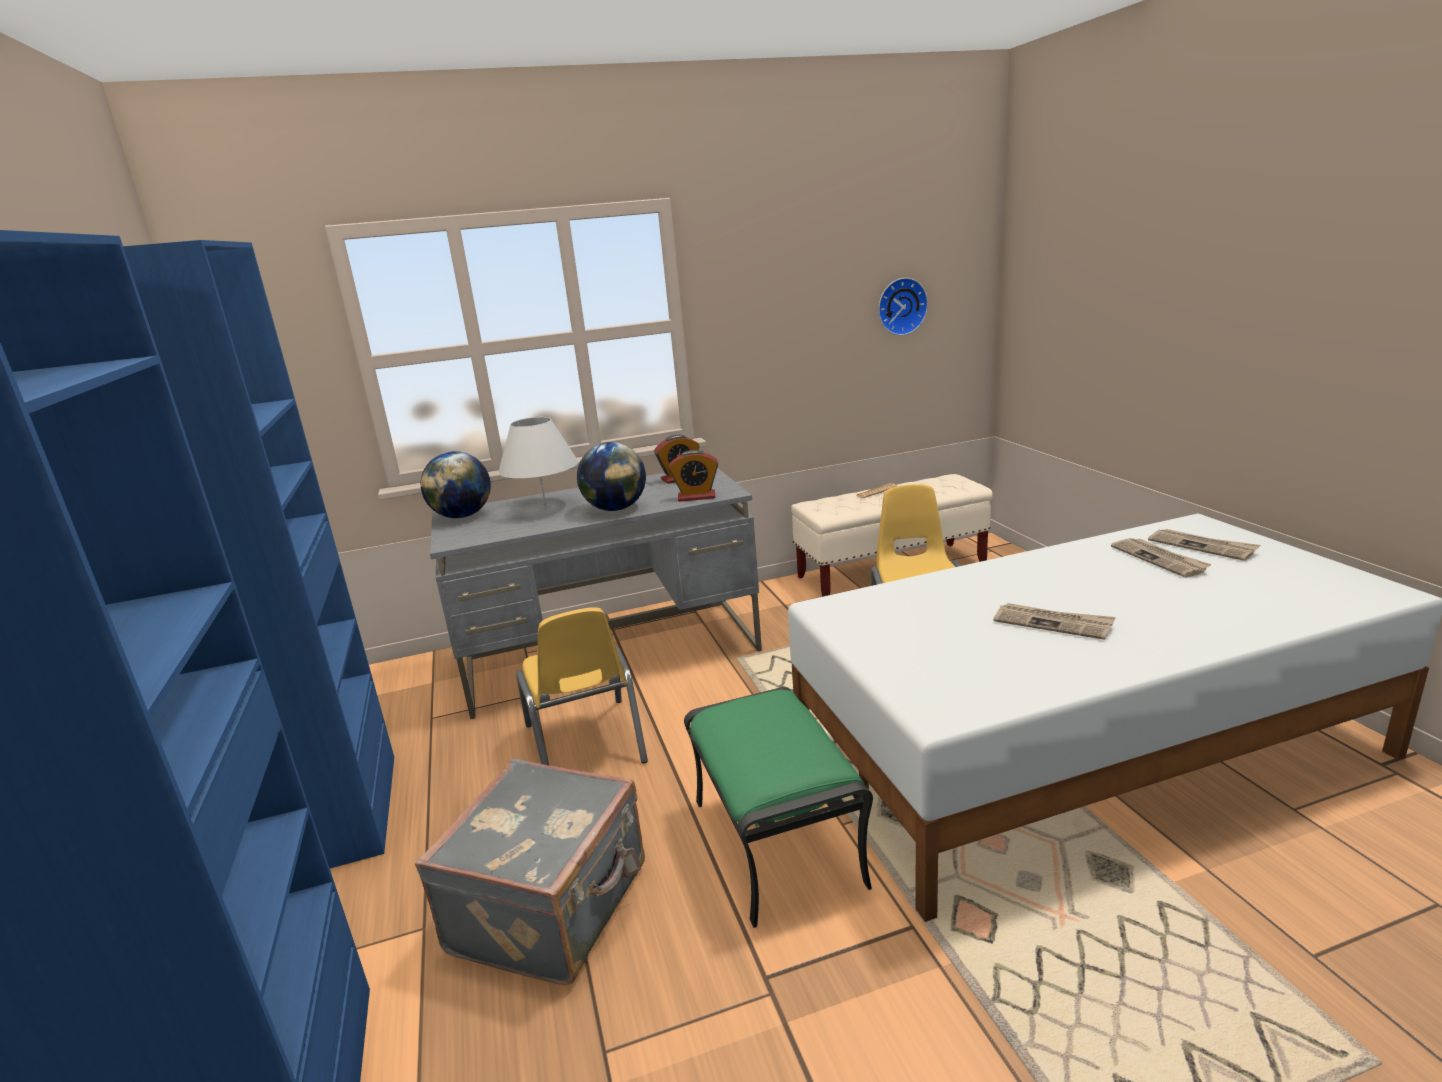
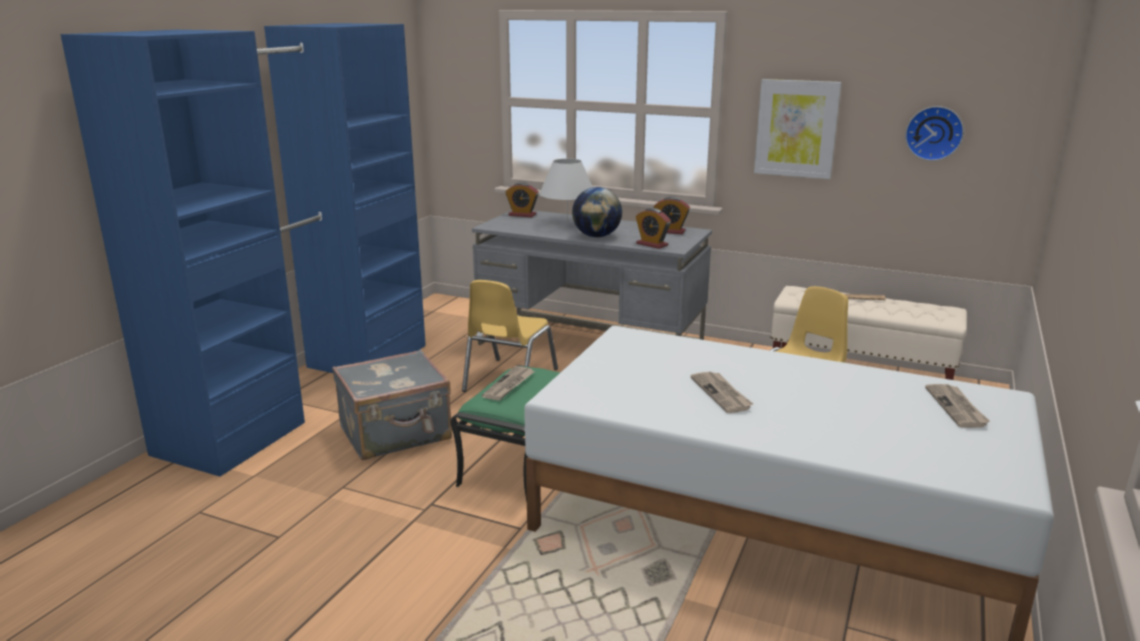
camera: 40 degrees right, 0 degrees up
(463, 516) = (522, 215): globe -> alarm clock
(770, 327) = (796, 128): none -> picture
(1159, 559) = (897, 399): newspaper -> newspaper (509, 385)

